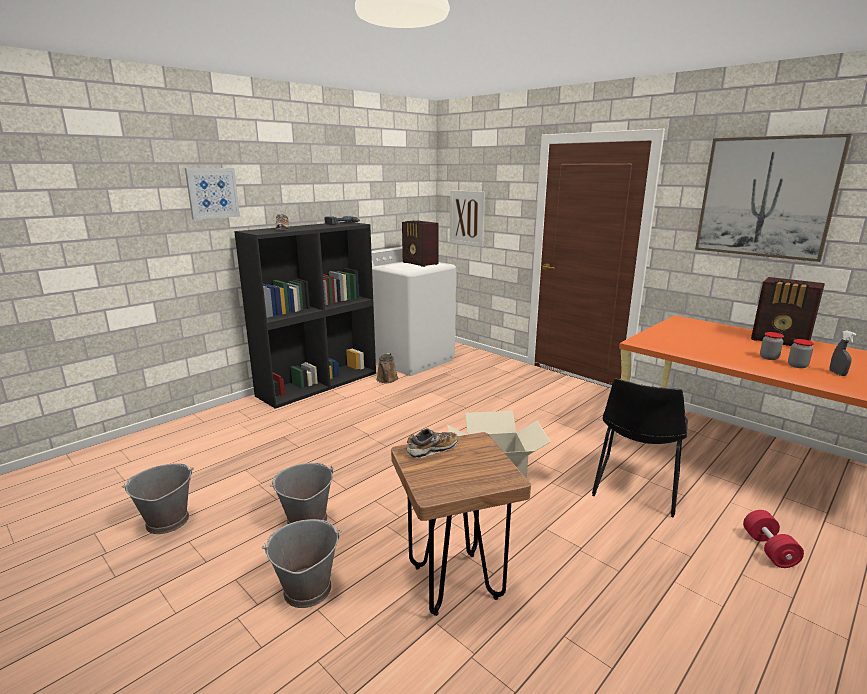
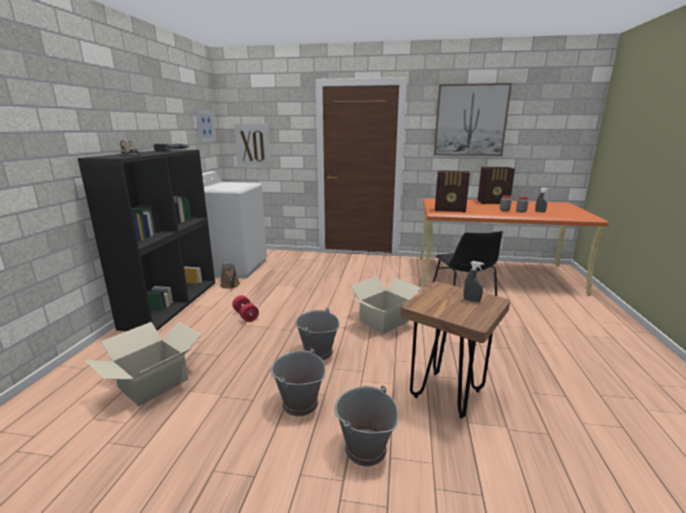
camera: 35 degrees left, 0 degrees up
(166, 521) = (164, 466): grey bucket -> grey bucket (317, 352)
(212, 193) = (48, 115): picture -> picture (205, 125)
(229, 452) = (153, 383): none -> cardboard box
(420, 263) = (231, 184): radio -> radio (450, 210)
(432, 450) = (428, 300): shoe -> none
(478, 468) = (471, 300): none -> grey spray bottle
(769, 549) = (546, 312): red dumbbell -> red dumbbell (246, 315)

